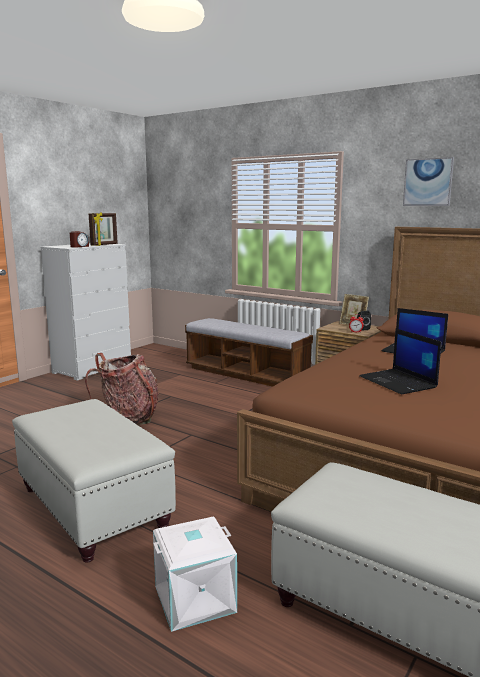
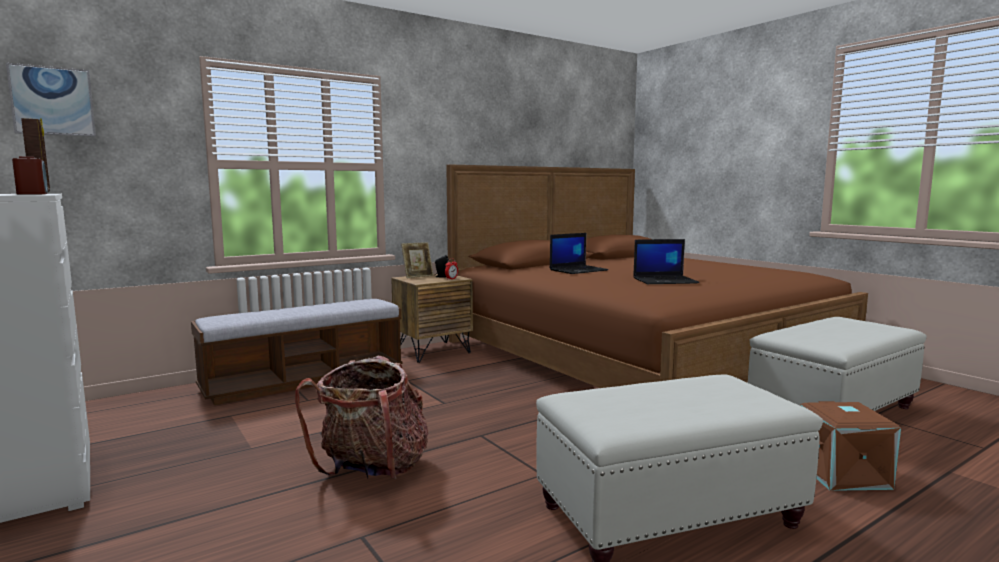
camera: 70 degrees left, 5 degrees down
(194, 600) = (844, 474): white storage box -> brown storage box
(428, 182) = (468, 121): picture -> picture (52, 101)

